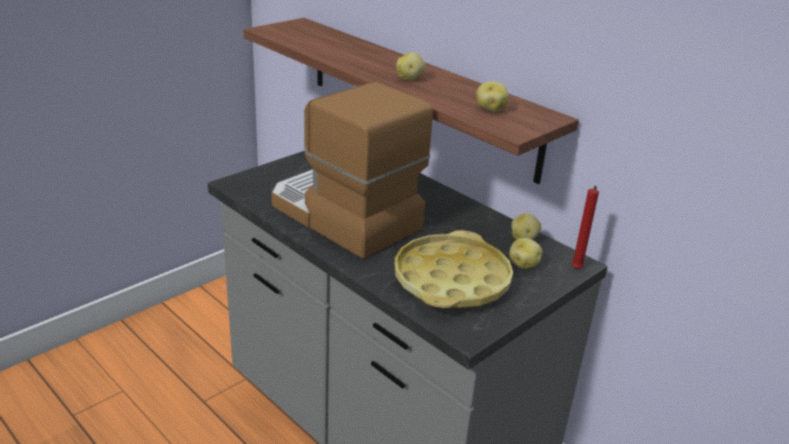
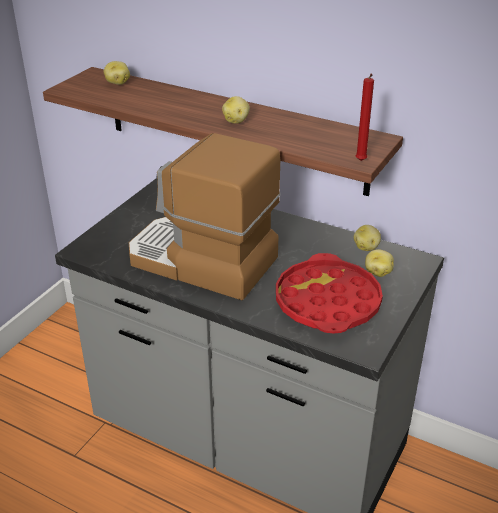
camera: 15 degrees left, 5 degrees up
(451, 280) = (327, 302): yellow tray -> red tray
(490, 109) = (326, 141): potato -> potato (117, 83)
(576, 270) = (422, 267): red candle -> red candle (361, 161)

